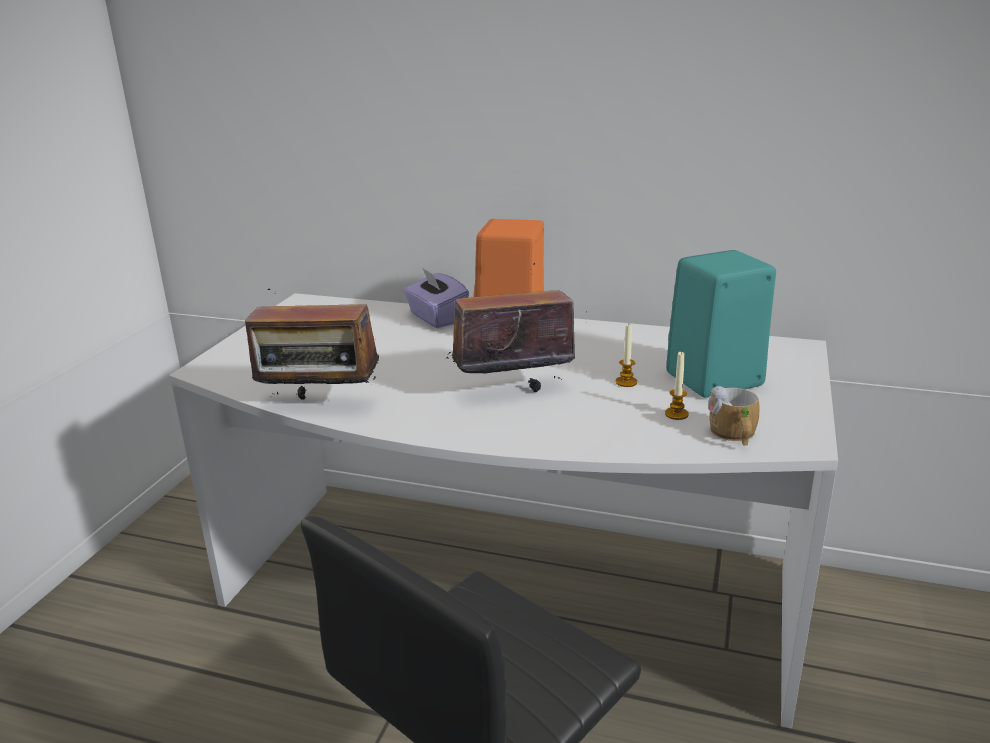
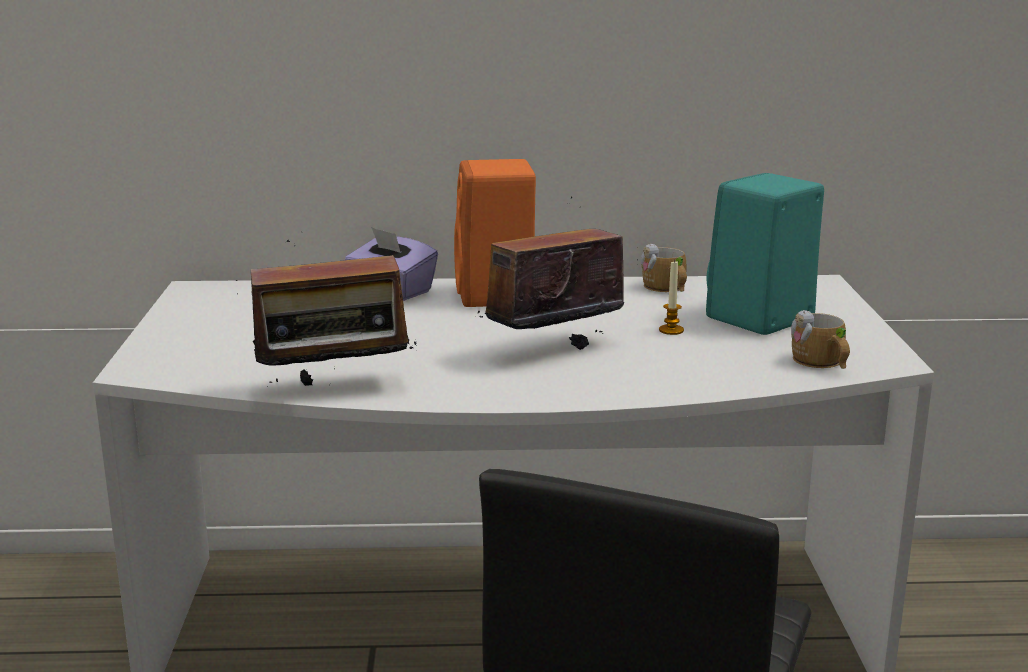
camera: 20 degrees left, 5 degrees down
(655, 339) = (666, 289): none -> mug
(676, 414) = (749, 352): candle -> none

